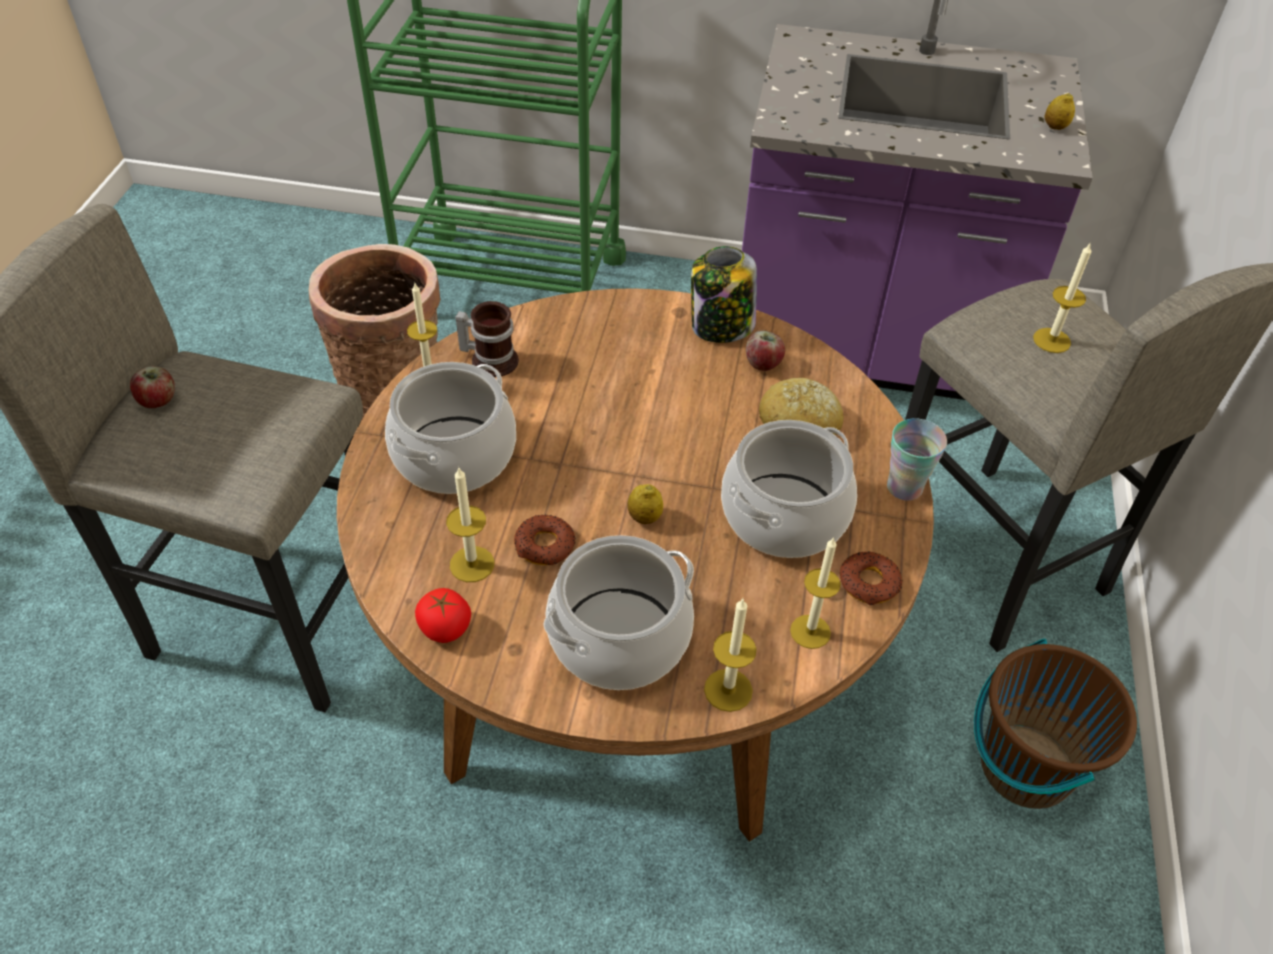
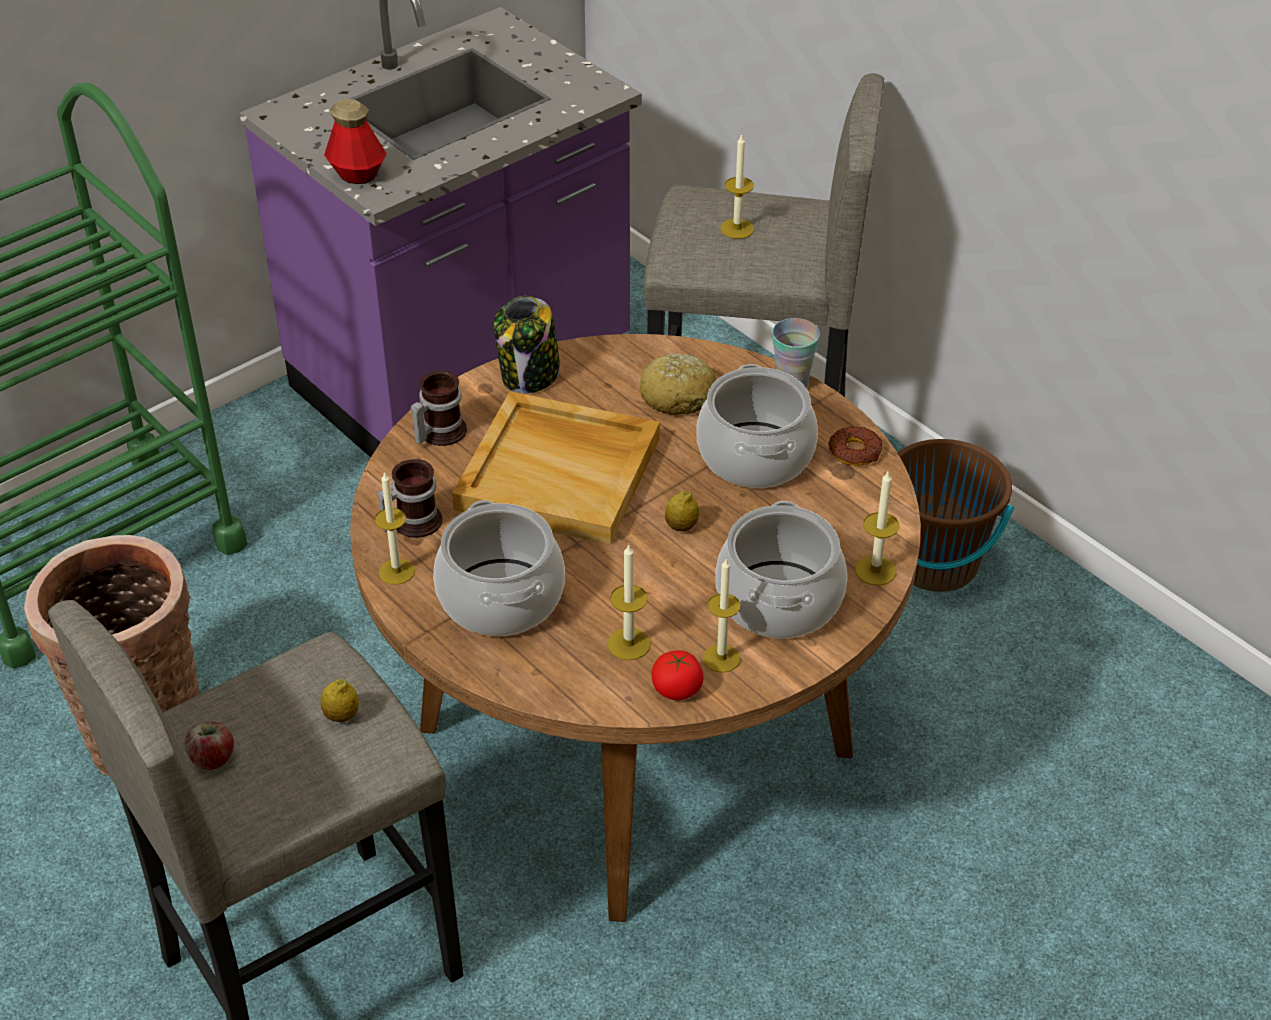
camera: 50 degrees left, 5 degrees down
(545, 545) = (652, 594): donut -> none
(602, 316) = (438, 432): none -> mug
(630, 407) = (560, 473): none -> beige tray
(763, 364) = (596, 377): apple -> none
(784, 104) = (357, 174): none -> bottle
(810, 631) = (867, 503): candle -> candle (721, 658)
(1055, 127) = (566, 70): lemon -> lemon (341, 716)

